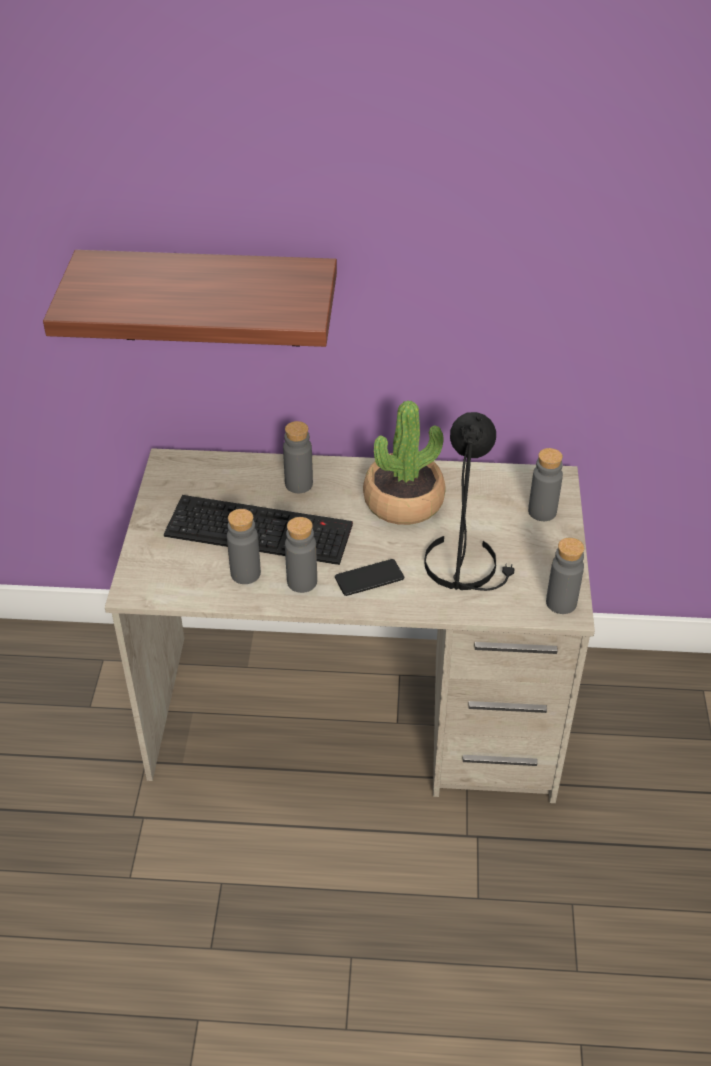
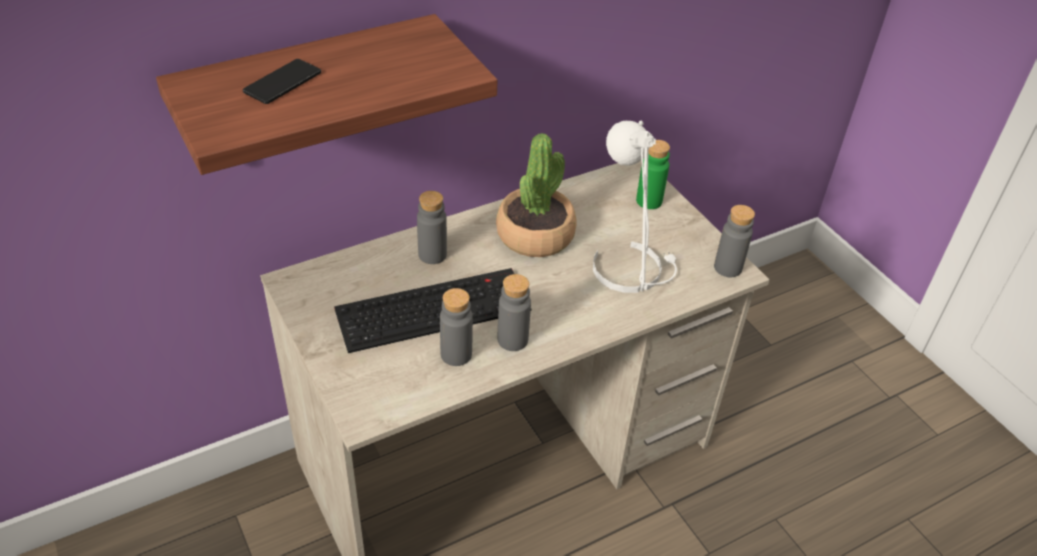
camera: 35 degrees left, 0 degrees up
(369, 578) = (566, 312): phone -> phone (282, 82)
(465, 564) = (631, 267): black table lamp -> white table lamp
(542, 512) = (649, 201): grey bottle -> green bottle

